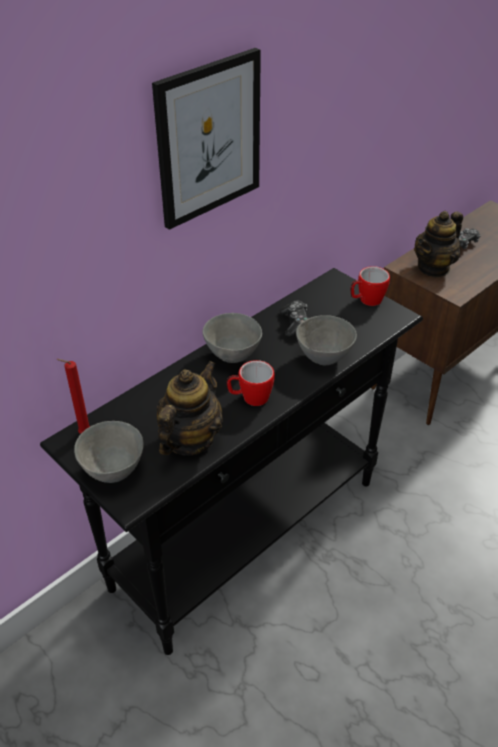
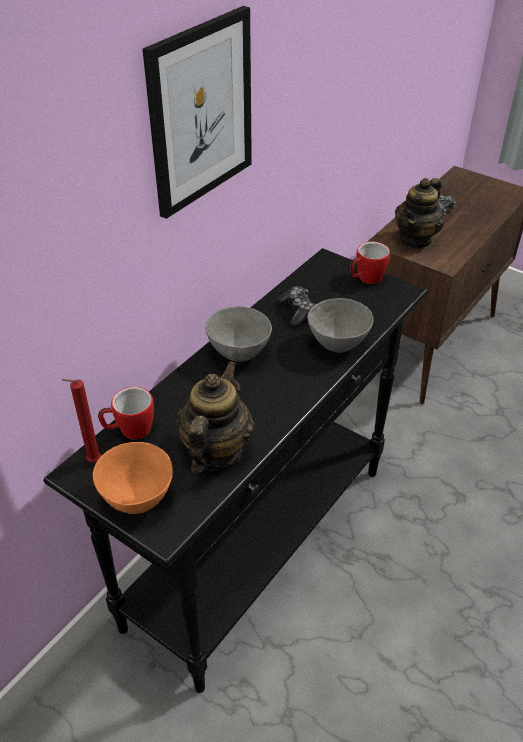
camera: 10 degrees left, 0 degrees up
(114, 471) = (138, 500): grey bowl -> orange bowl
(250, 398) = (270, 397): mug -> mug (129, 431)

